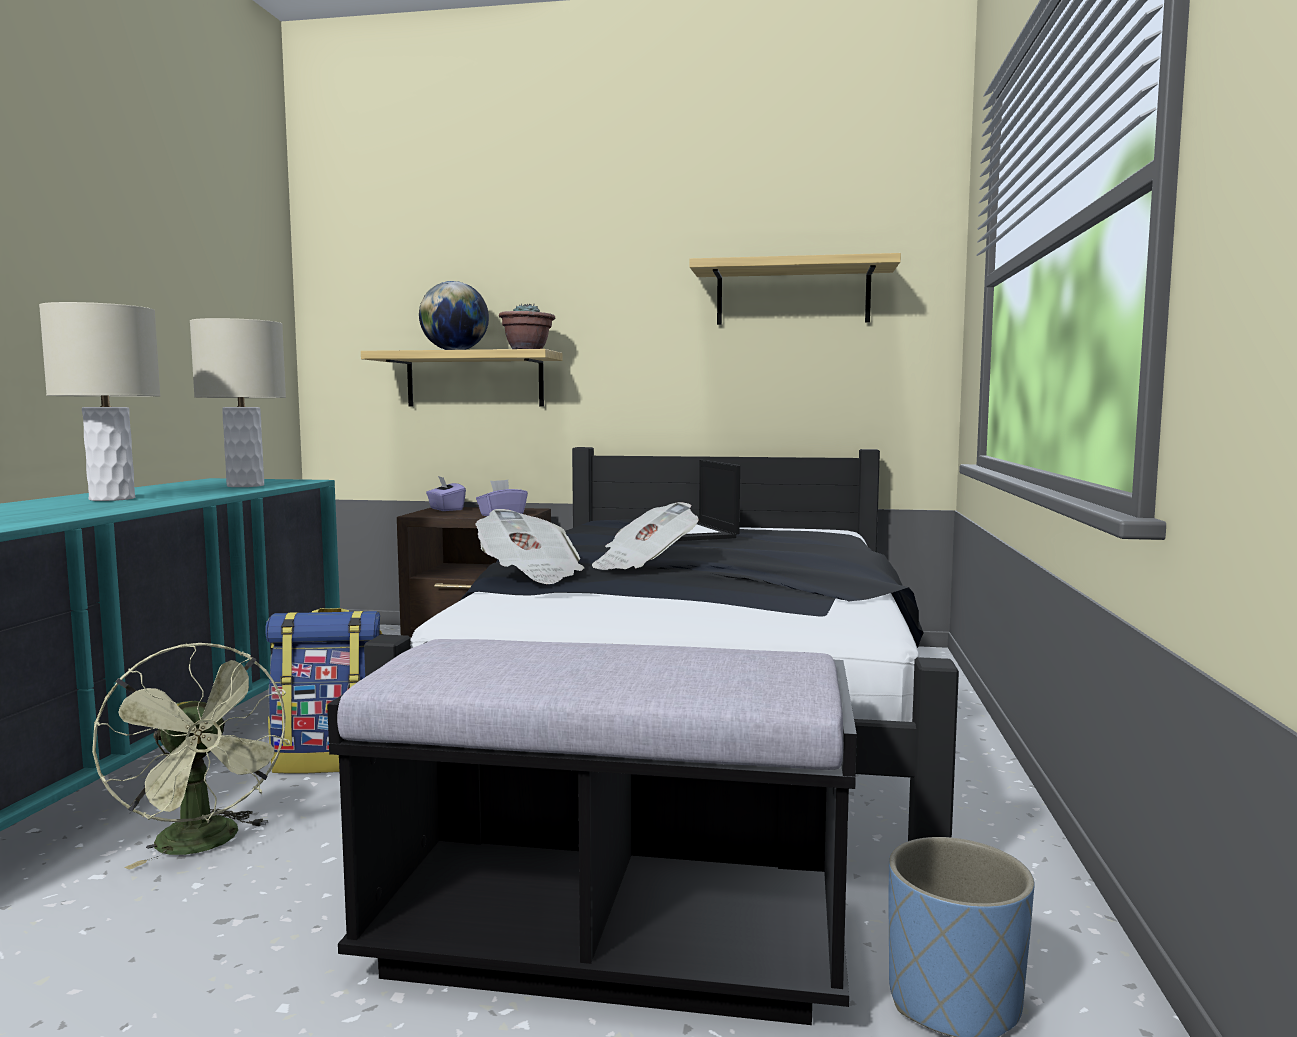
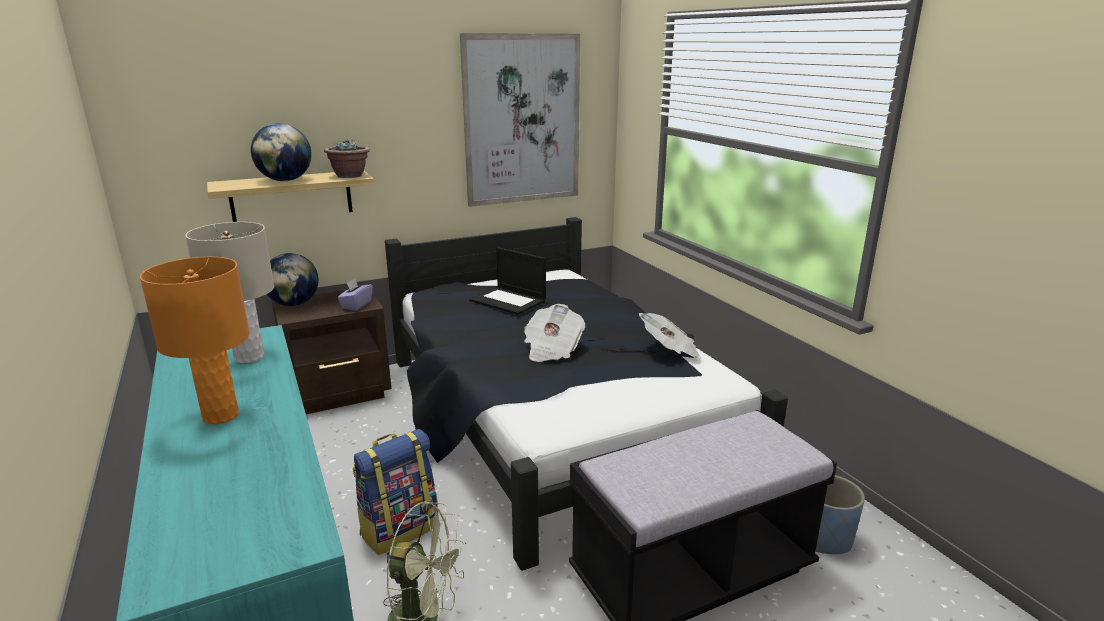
camera: 35 degrees left, 15 degrees up
(112, 499) = (221, 416): beige table lamp -> orange table lamp
(446, 509) = (294, 304): purple tissue box -> globe
(530, 575) = (508, 378): newspaper -> newspaper (669, 350)
(793, 295) = (522, 120): shelf -> picture

